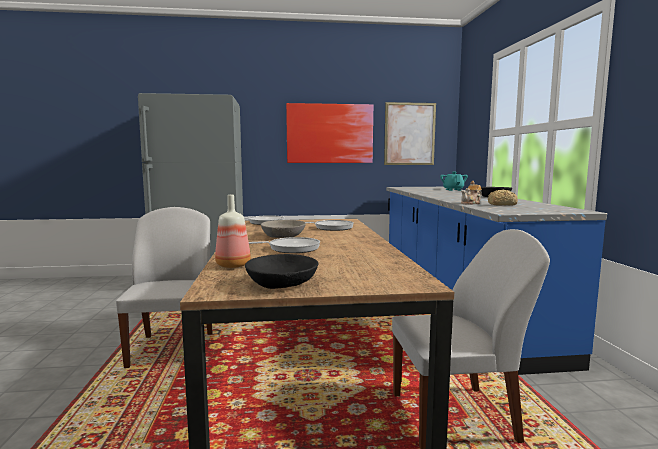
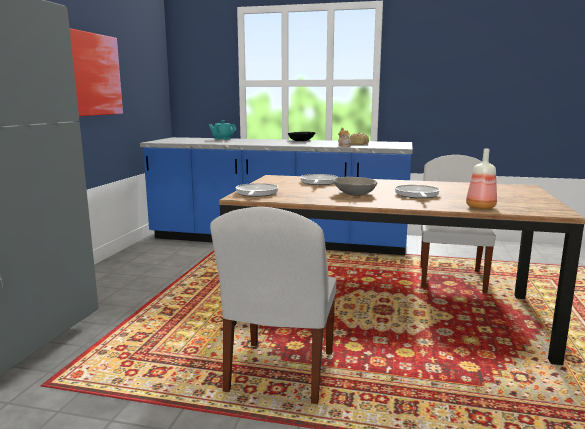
camera: 70 degrees left, 5 degrees up
(173, 348) = (279, 373): white chair -> white chair turned 90 degrees counterclockwise
(282, 283) = (532, 202): black bowl -> none
(409, 134) = (142, 78): picture -> none

